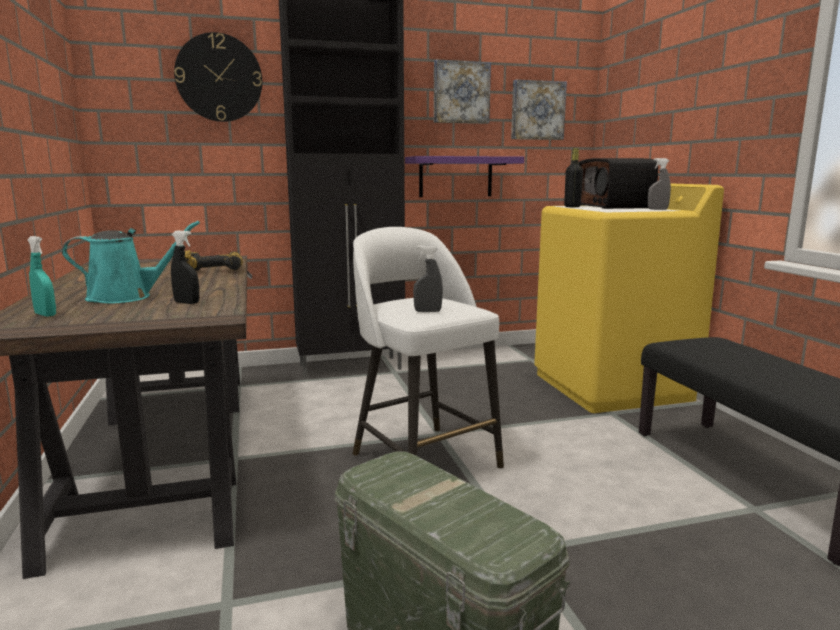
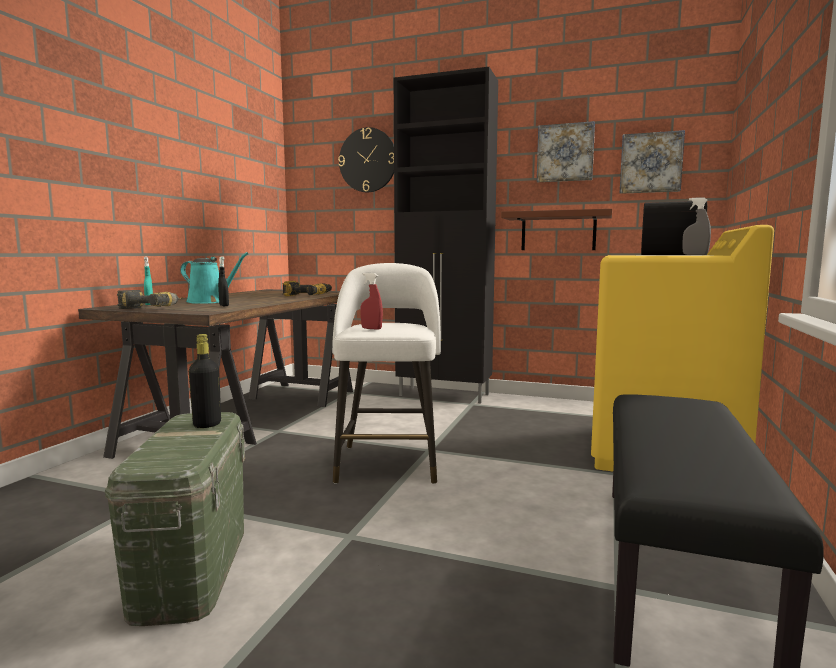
camera: 35 degrees right, 5 degrees down
(99, 323) = (153, 308): none -> power drill
(427, 311) = (371, 328): grey spray bottle -> red spray bottle
(455, 177) = (558, 231): purple shelf -> brown shelf
(572, 207) = (622, 254): black bottle -> black bottle (207, 424)

